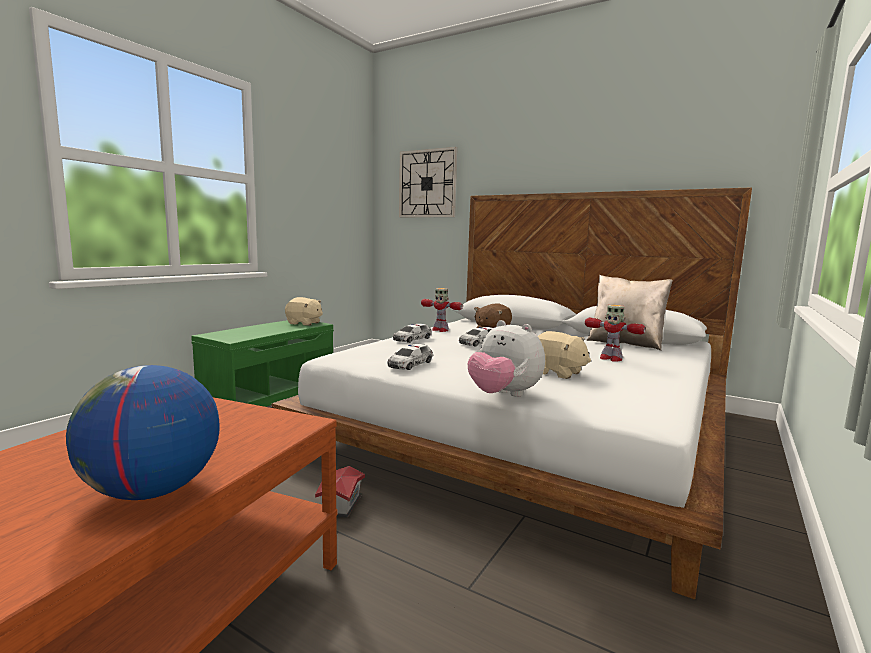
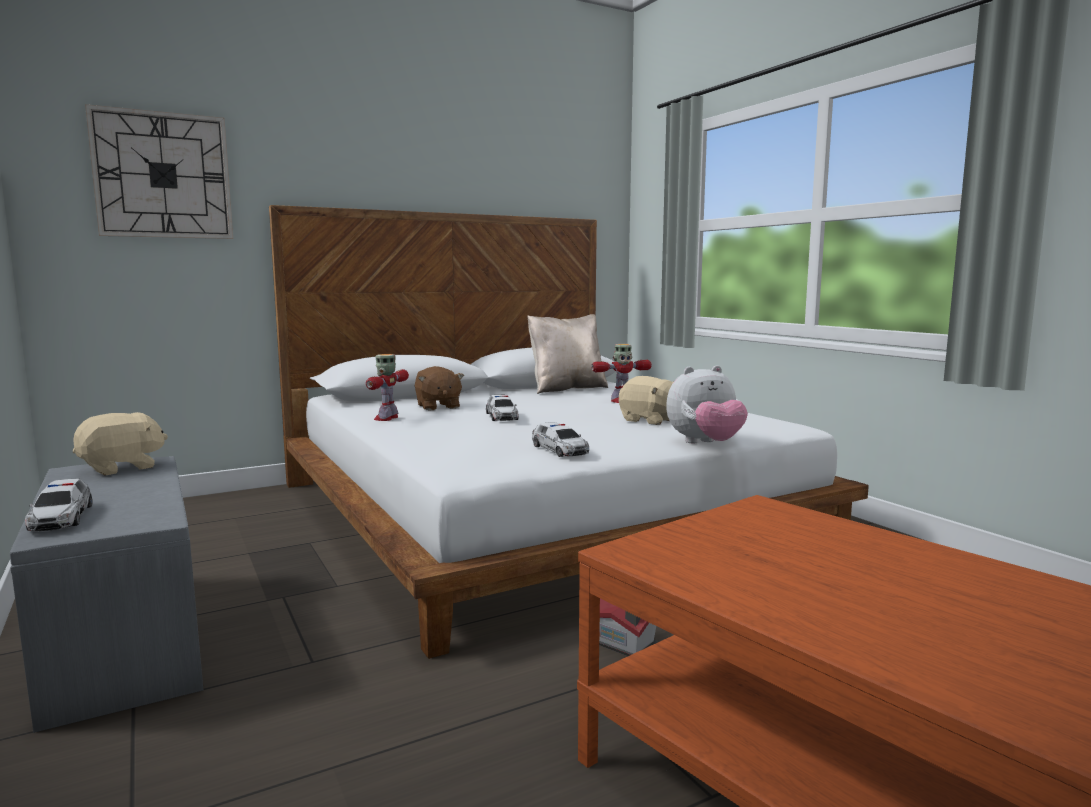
camera: 60 degrees left, 0 degrees up
(152, 491) = (946, 565): globe -> none
(270, 396) = (122, 639): green bench -> grey bench
(412, 339) = (426, 433): toy car -> toy car (61, 518)
(439, 330) = (387, 418): toy robot -> toy robot turned 135 degrees clockwise
(557, 373) = (649, 420): beige plush toy -> beige plush toy turned 60 degrees clockwise

